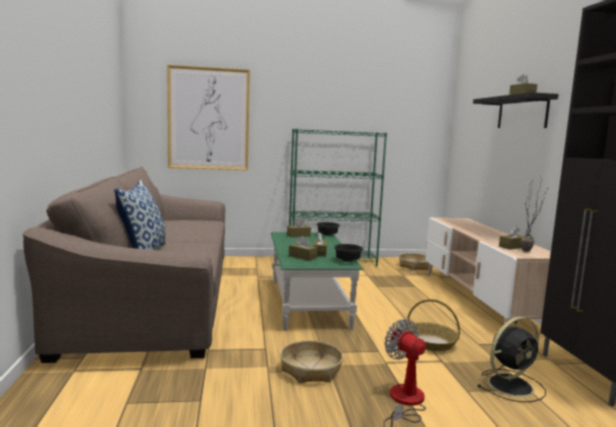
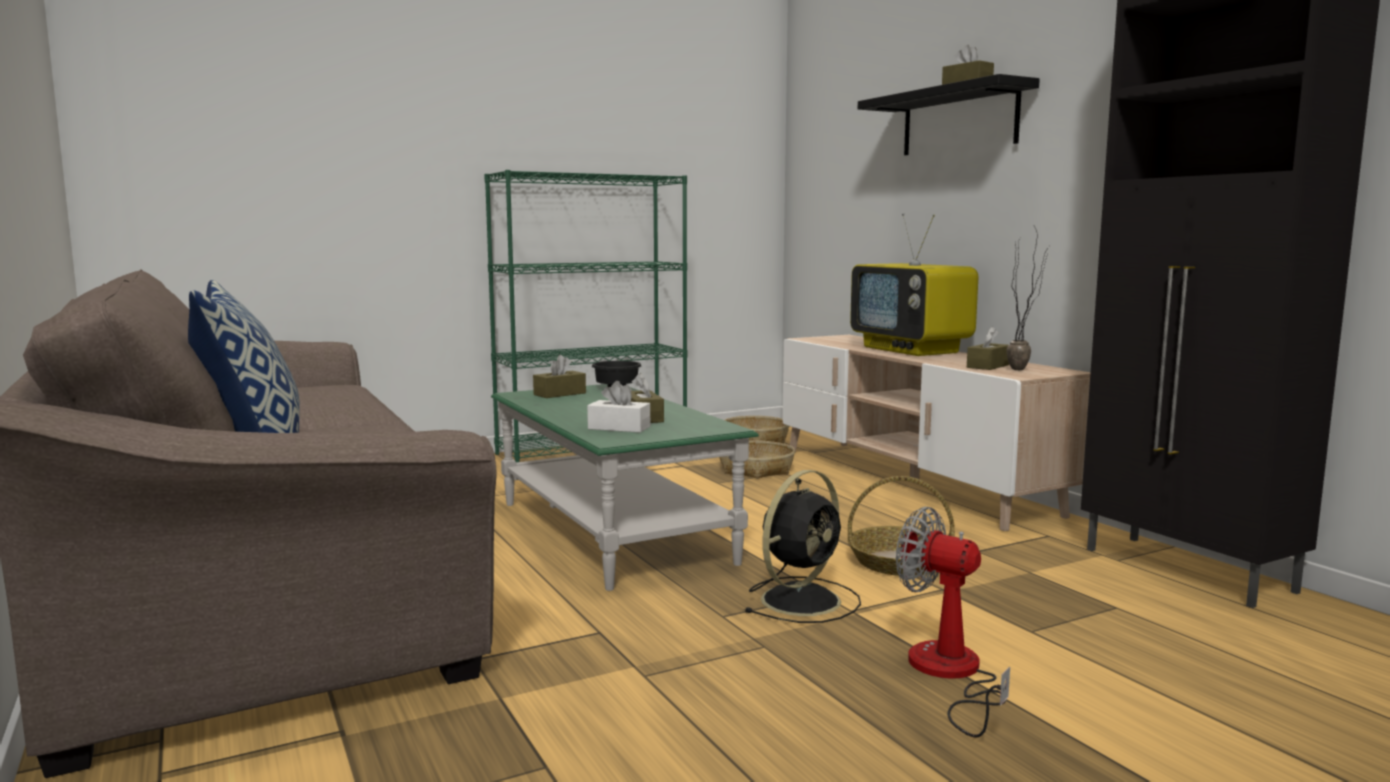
camera: 20 degrees left, 0 degrees up
(208, 119) = (289, 154): picture -> none
(302, 257) = (619, 428): brown tissue box -> white tissue box
(311, 370) = (728, 653): basket -> basket (756, 469)
(348, 261) = (716, 424): black bowl -> none
(486, 232) = (912, 350): none -> television
(511, 385) = (1089, 607): black fan -> black fan (803, 599)

